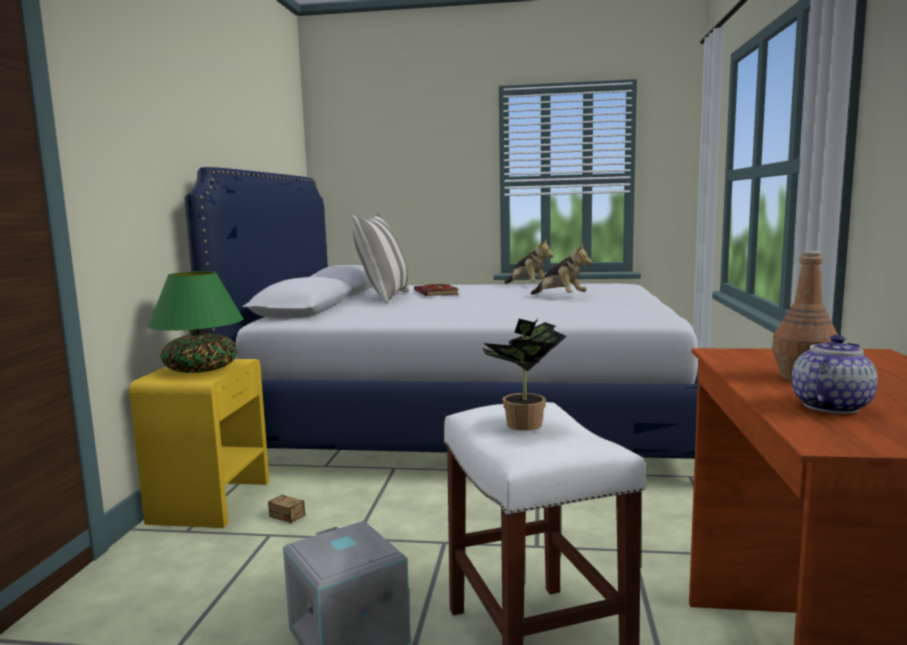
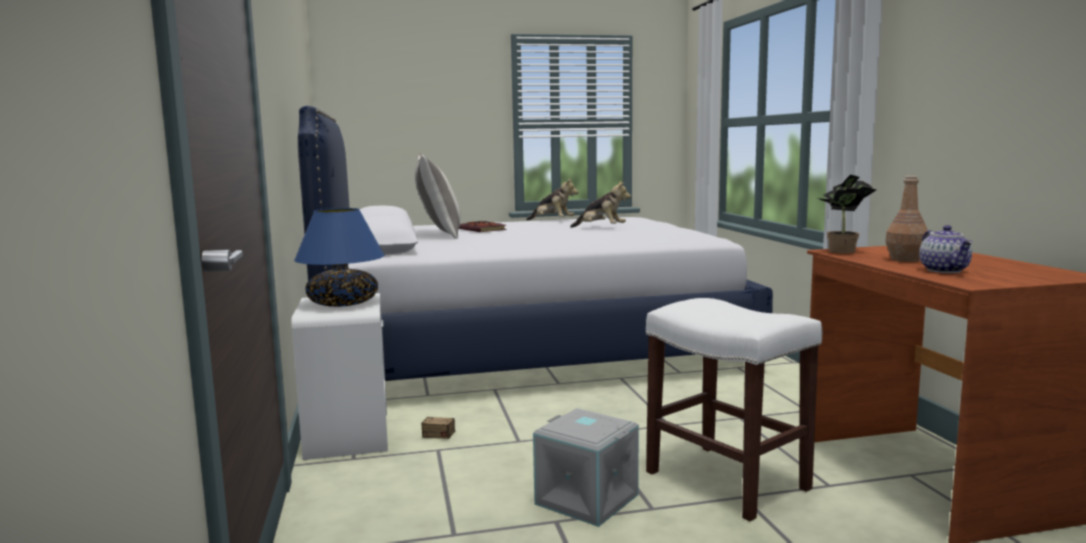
camera: 20 degrees left, 0 degrees up
(201, 369) = (343, 303): green table lamp -> blue table lamp
(211, 501) = (348, 434): yellow nightstand -> white nightstand
(523, 426) = (722, 311): potted plant -> potted plant (844, 252)
(829, 406) = (945, 270): teapot -> teapot turned 150 degrees clockwise

